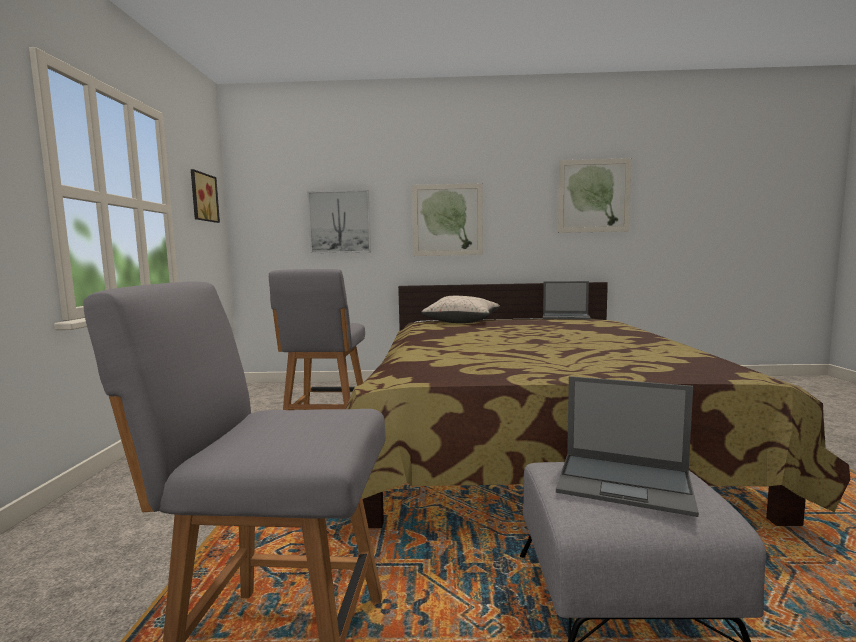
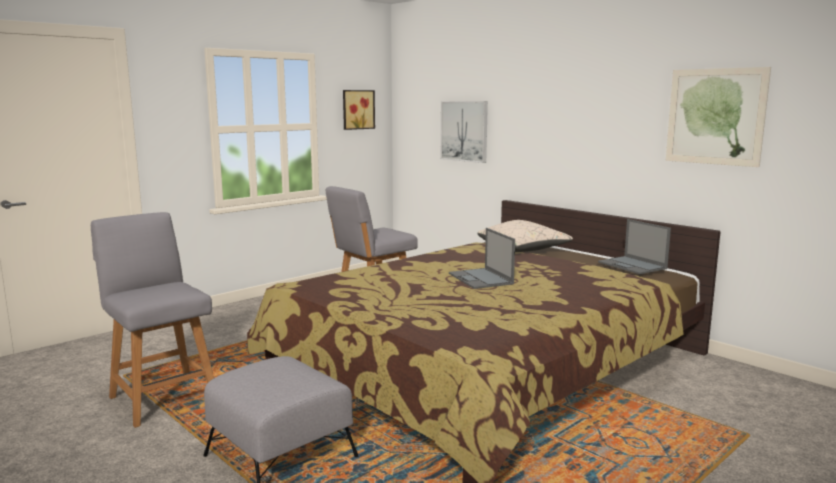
camera: 45 degrees right, 5 degrees up
(447, 220) = (552, 135): picture -> none
(626, 482) = (275, 376): laptop -> laptop (481, 279)

